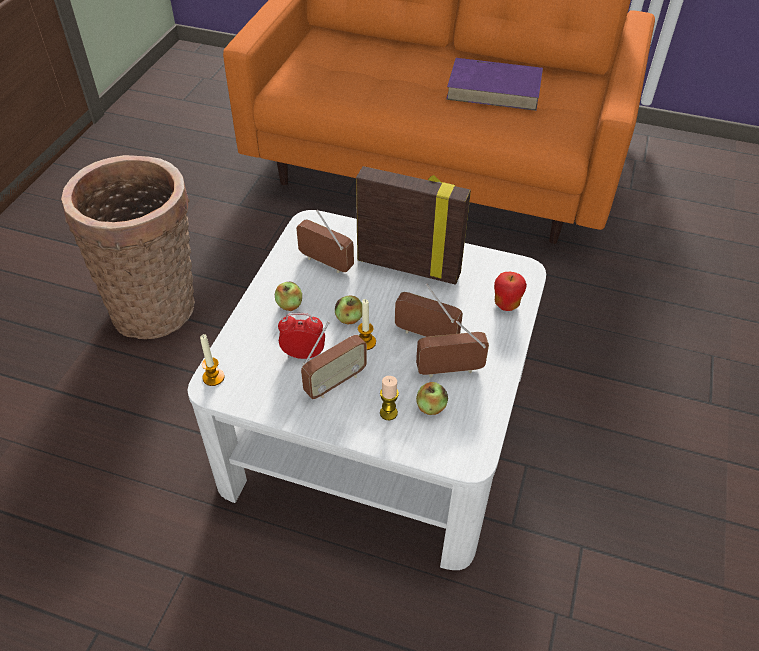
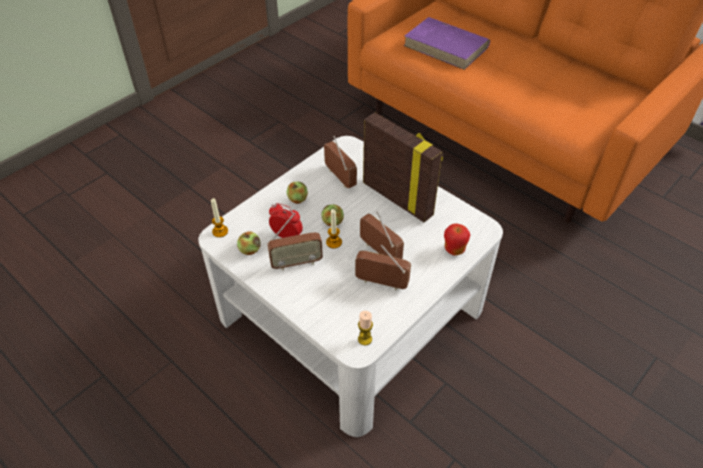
camera: 25 degrees right, 0 degrees up
(158, 305) = (246, 176): basket -> none
(388, 413) = (320, 296): candle -> candle (365, 339)
(431, 407) = (352, 303): apple -> apple (250, 250)
(495, 88) = (552, 81): purple book -> purple book (446, 46)

